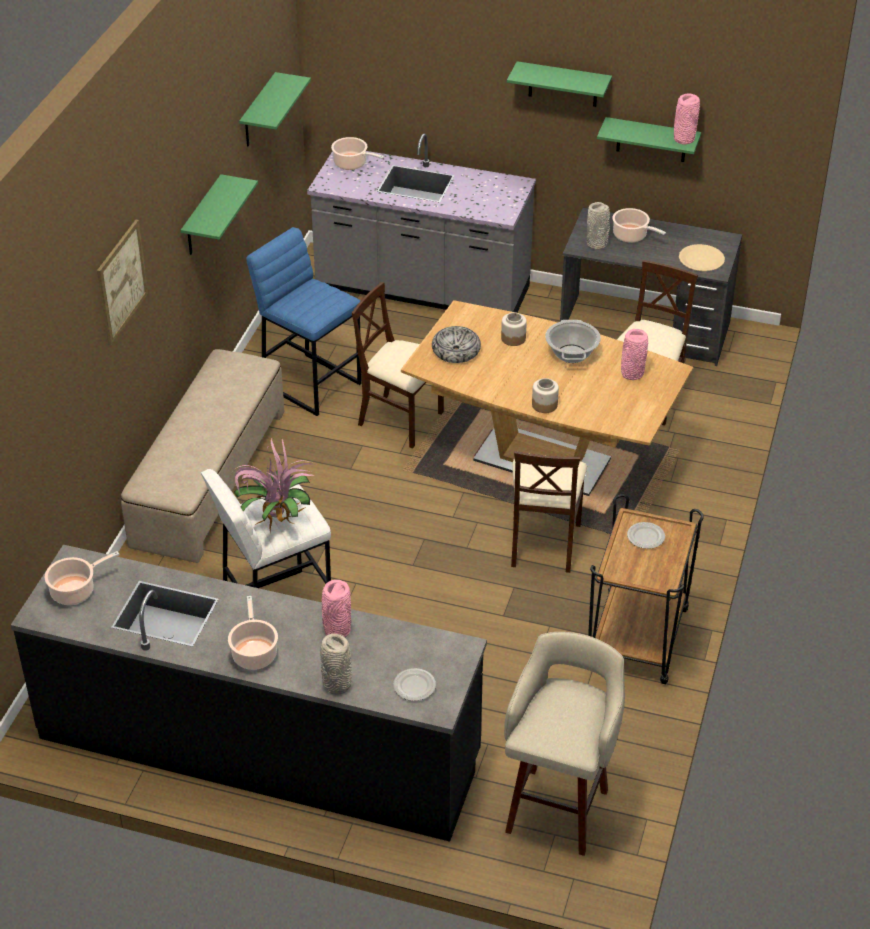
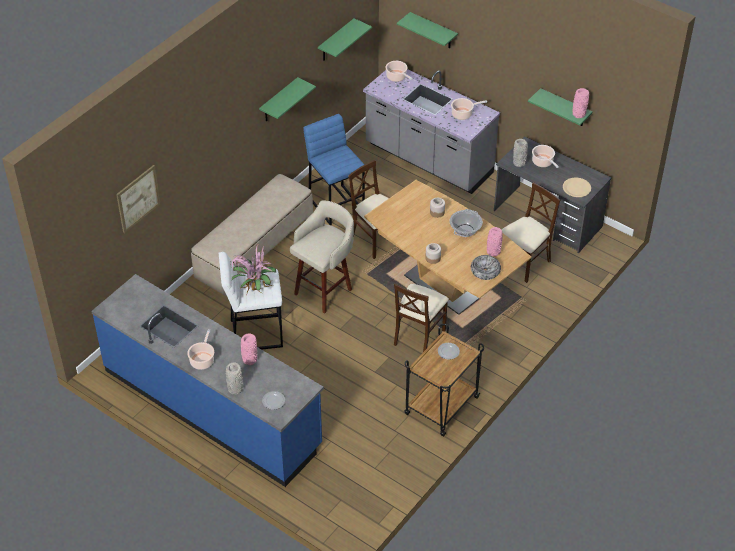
camera: 20 degrees right, 5 degrees up
(75, 590) = (130, 301): cooking pot -> cooking pot (463, 114)
(122, 282) = (207, 136): picture -> picture (138, 198)
(259, 746) = (212, 407): black counter -> blue counter
(456, 350) = (400, 212): bowl -> bowl (485, 270)
(559, 807) = (350, 486): beige stool -> beige stool (325, 290)
(563, 84) = (518, 63): green shelf -> green shelf (433, 31)

